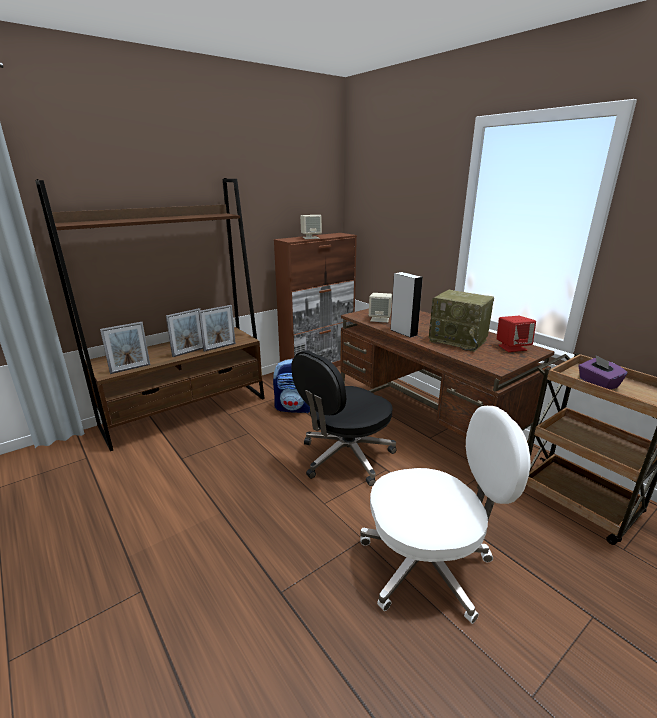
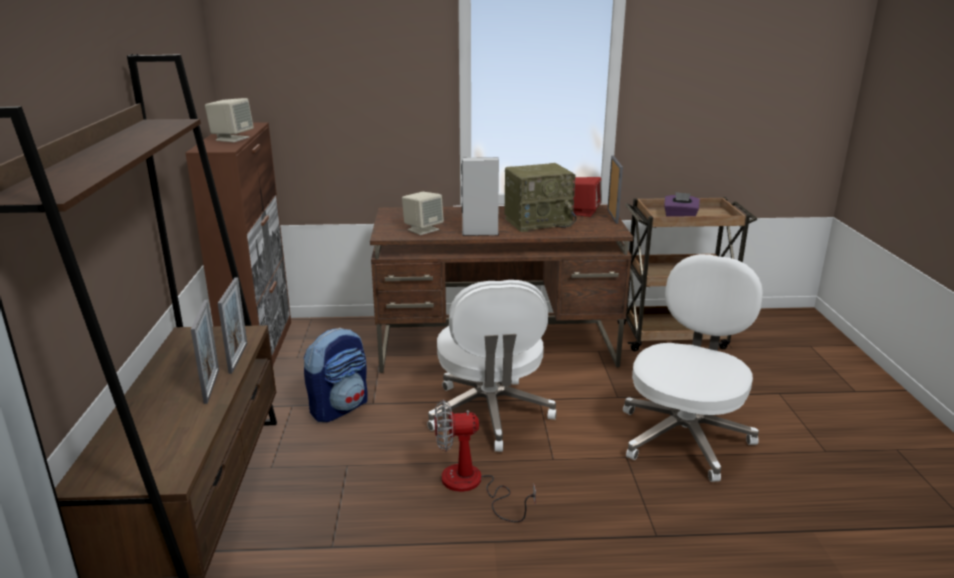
camera: 55 degrees left, 0 degrees up
(130, 369) = (188, 451): picture frame -> picture frame (612, 216)
(266, 481) = (472, 486): none -> fan
(345, 457) = (490, 414): black office chair -> white office chair

